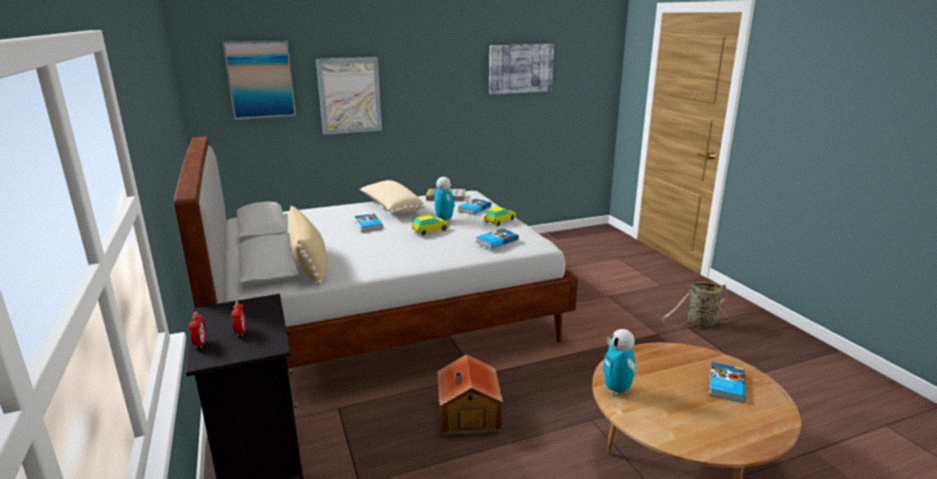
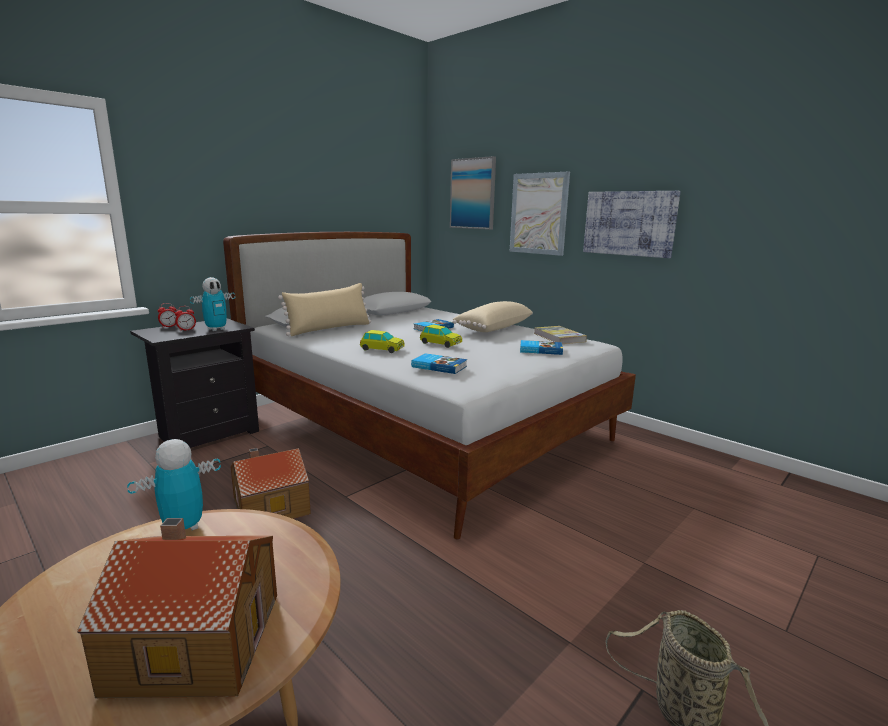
camera: 65 degrees right, 5 degrees down
(444, 220) = (484, 345): toy robot -> toy robot (216, 329)
(500, 221) = (515, 363): toy car -> toy car (382, 349)
(520, 68) = (774, 188): picture -> picture (629, 223)
(725, 384) = (195, 638): book -> toy house

